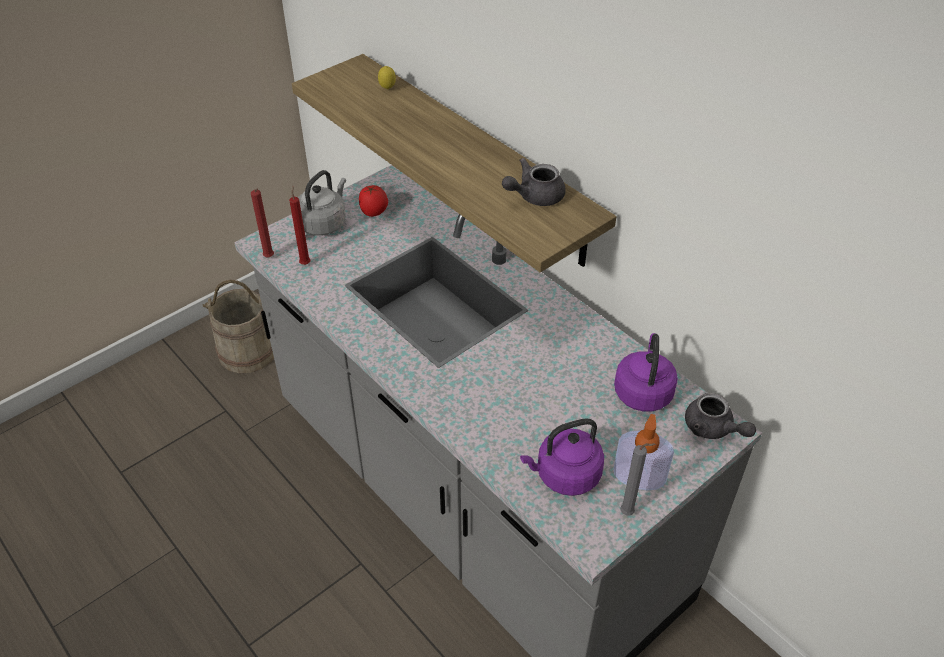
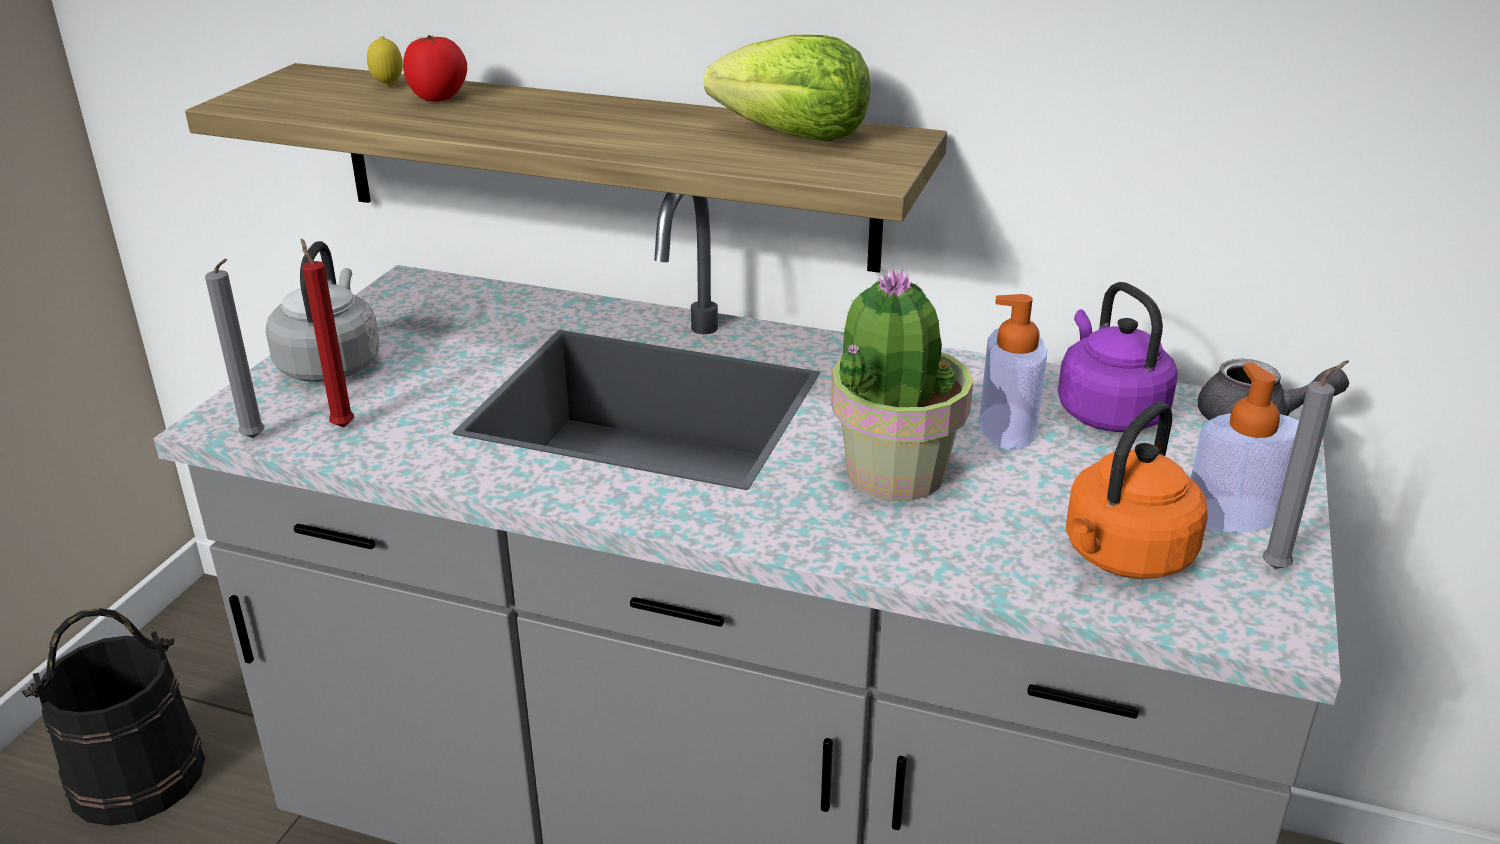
camera: 30 degrees left, 15 degrees down
(247, 351) = (137, 777): beige bucket -> black bucket
(269, 258) = (256, 439): red candle -> grey candle
(374, 212) = (420, 327): tomato -> tomato (439, 98)
(506, 386) = (893, 474): none -> potted plant
(534, 196) = (794, 137): grey teapot -> lettuce
(564, 475) = (1124, 557): purple kettle -> orange kettle
(585, 380) = (1007, 427): none -> soap dispenser

